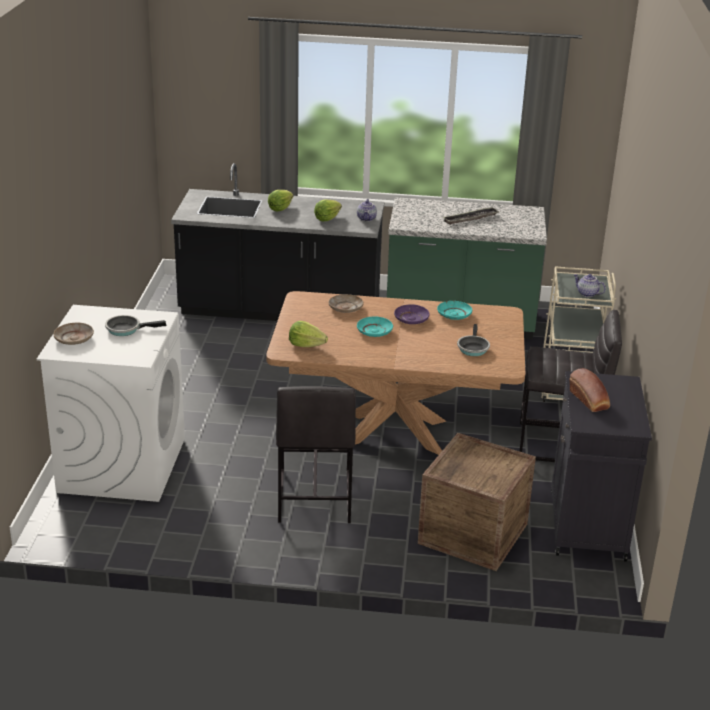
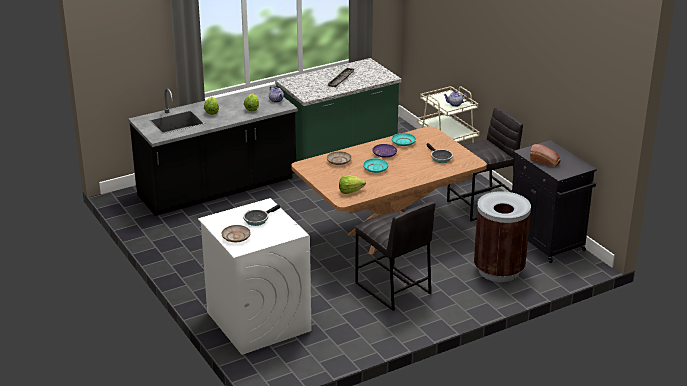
camera: 35 degrees left, 0 degrees up
(473, 533) = (498, 270): crate -> brown trash can

